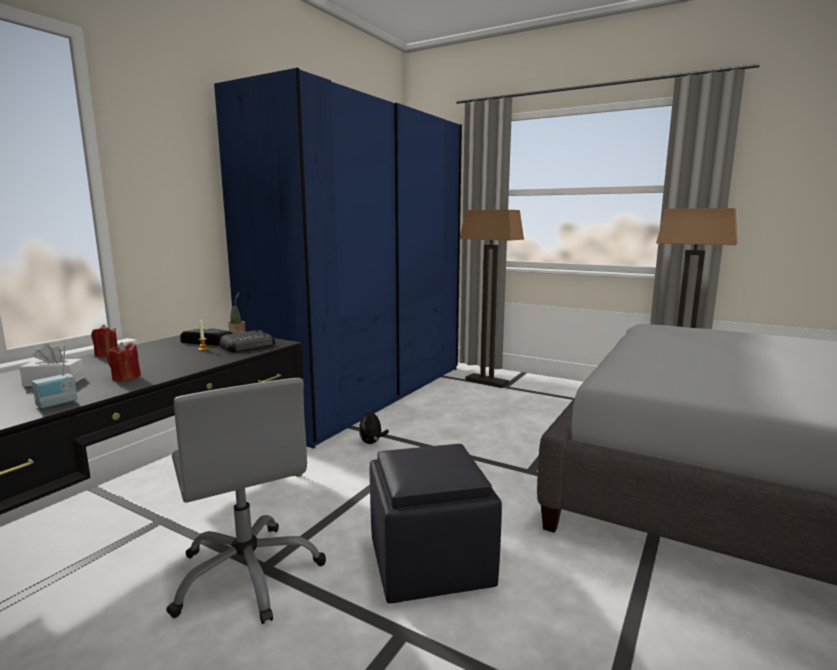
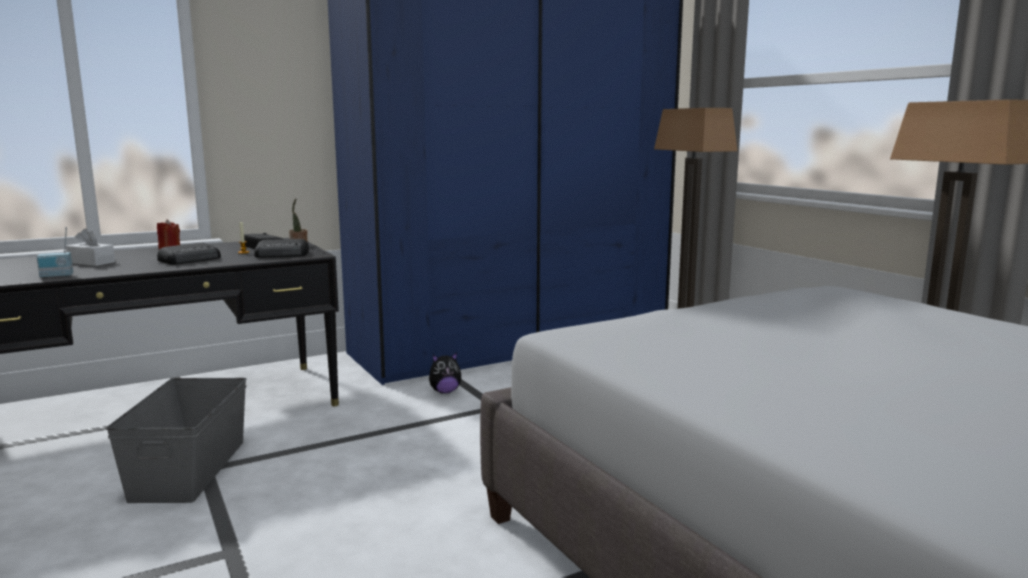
camera: 30 degrees right, 0 degrees up
(126, 377) = (137, 266): red candle -> none
(169, 363) = (191, 260): none -> radio
(248, 574) = (188, 470): grey office chair -> grey storage box
(372, 442) = (445, 392): plush toy -> plush toy turned 135 degrees counterclockwise
(428, 562) = (334, 508): black ottoman -> none

